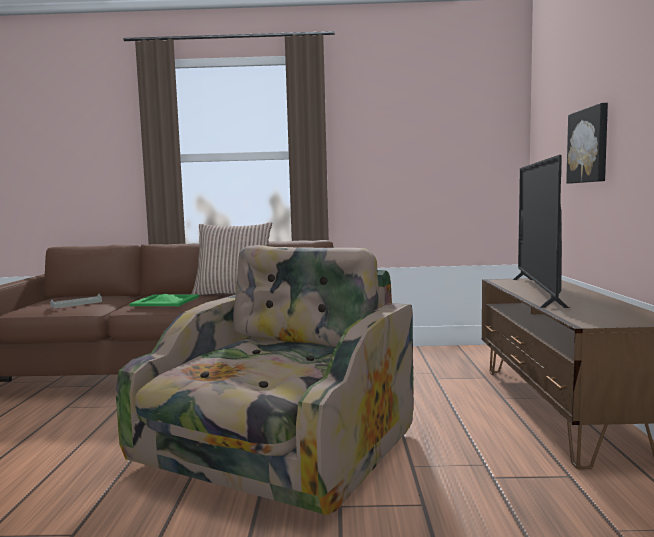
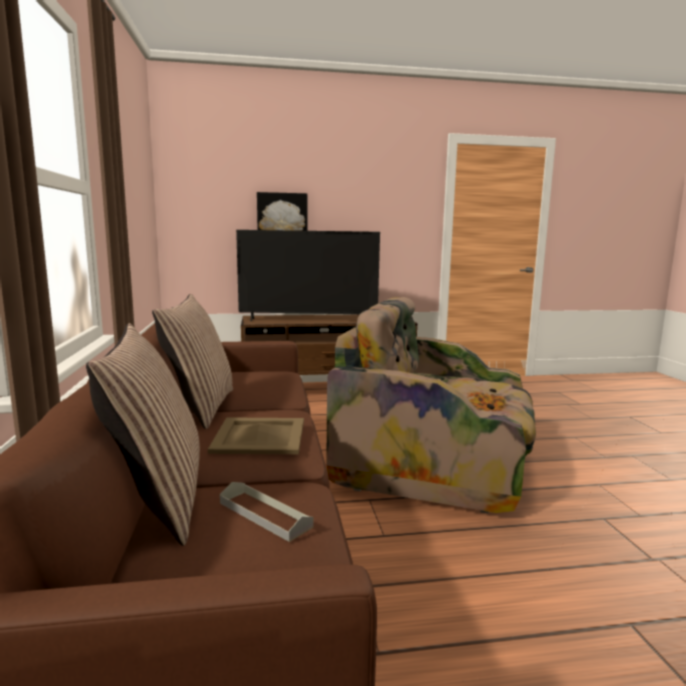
camera: 100 degrees left, 5 degrees up
(118, 296) = (158, 498): none -> pillow
(165, 301) = (260, 436): green tray -> beige tray

